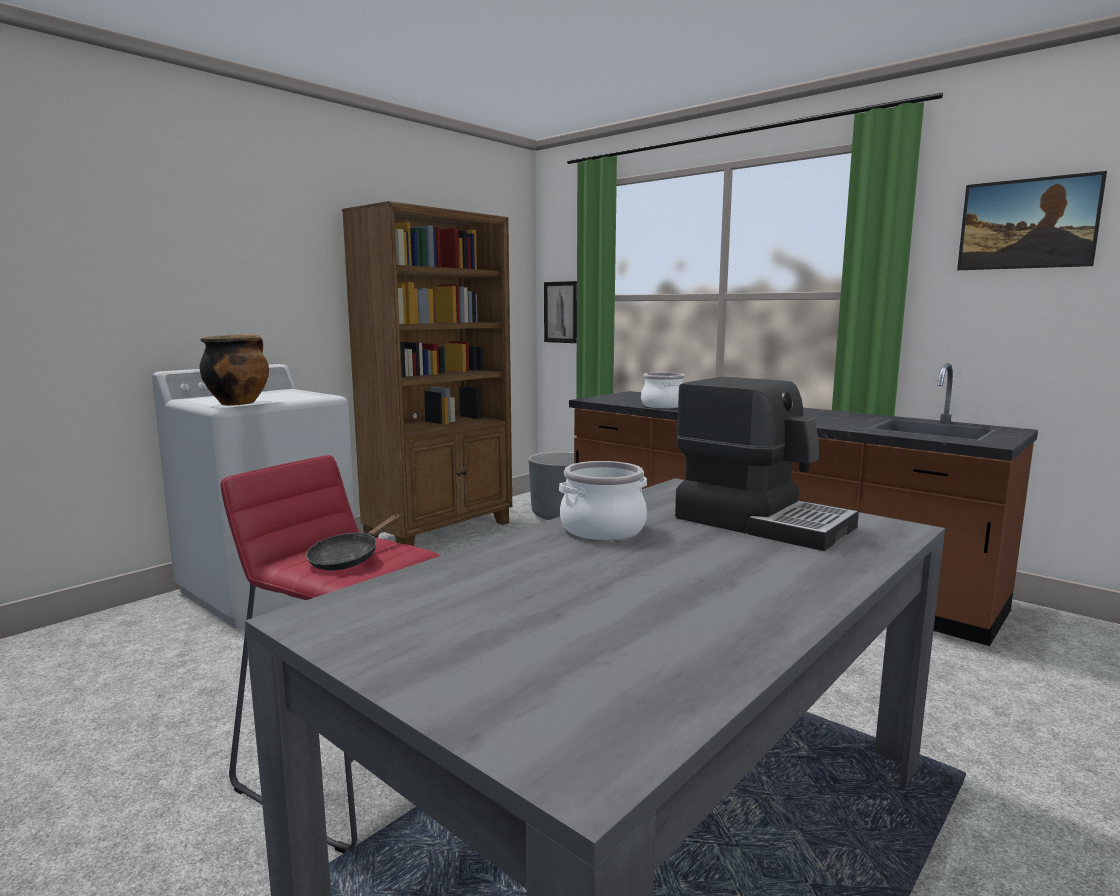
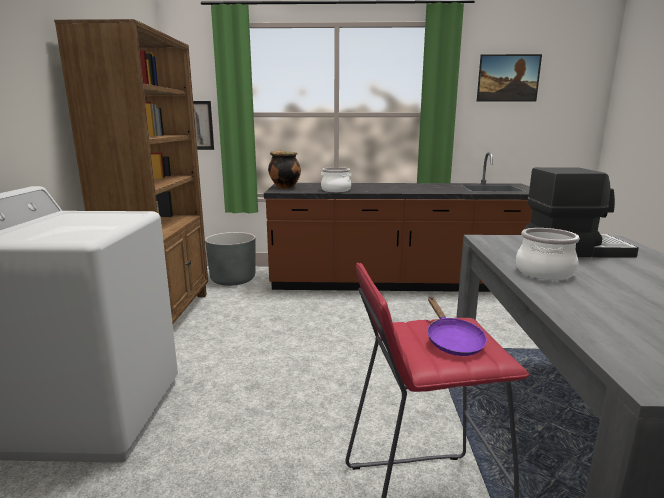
camera: 40 degrees left, 5 degrees up
(238, 403) = (83, 232): cooking pot -> cooking pot (284, 187)
(349, 558) = (452, 341): black frying pan -> purple frying pan

